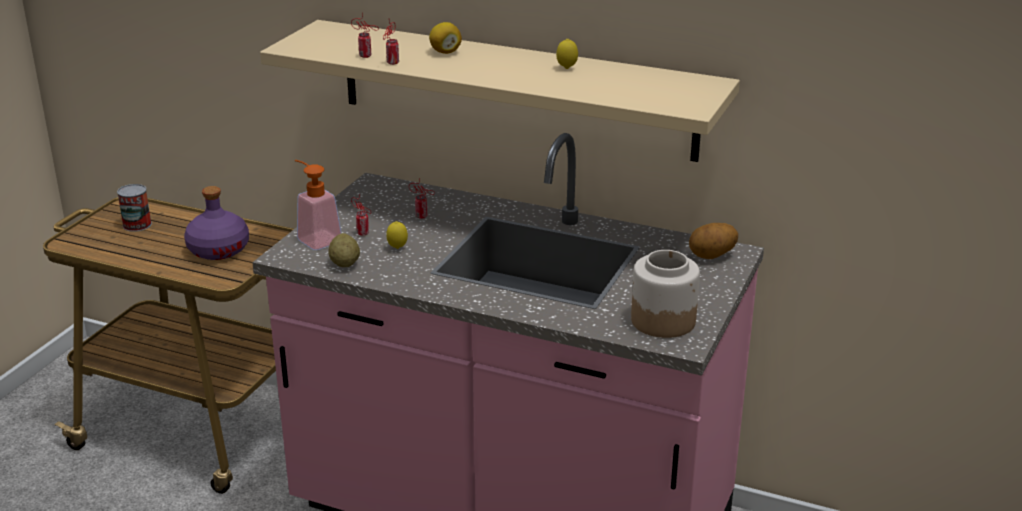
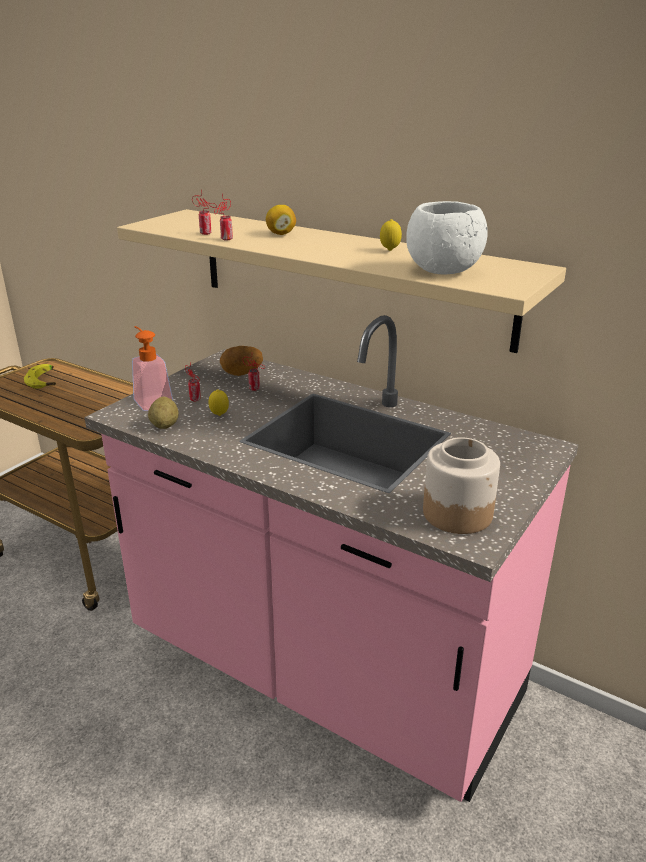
camera: 10 degrees right, 0 degrees up
(137, 225) = (46, 381): can -> banana
(218, 249) = (98, 406): purple bottle -> none
(627, 91) = (444, 270): none -> white bowl
(712, 256) = (523, 448): potato -> potato (242, 374)

